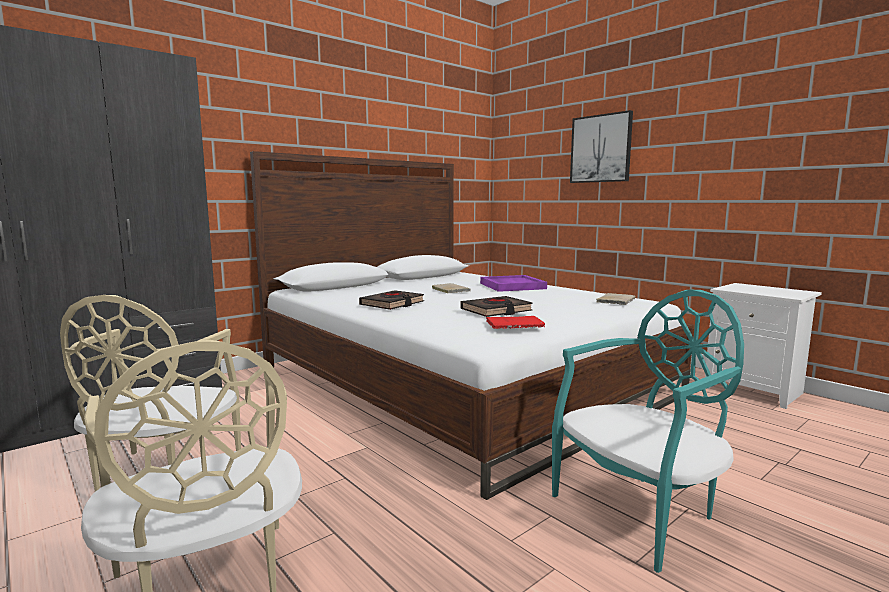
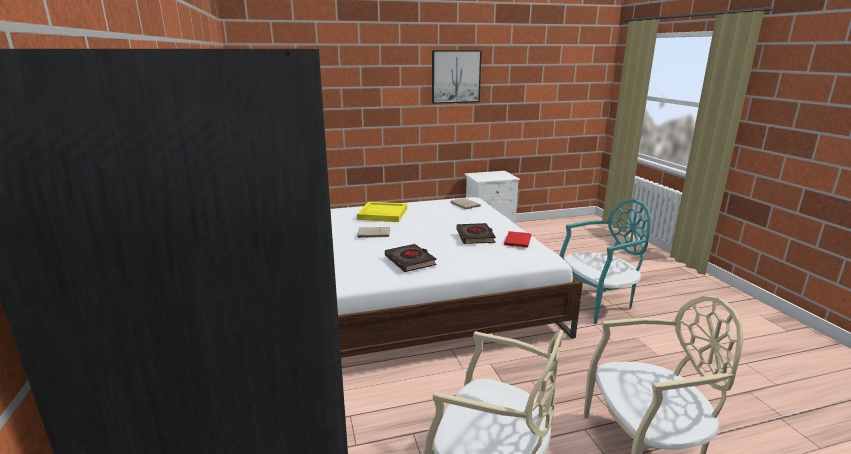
camera: 65 degrees left, 10 degrees up
(511, 286) = (382, 214): purple tray -> yellow tray
(601, 148) = (362, 86): picture -> picture (455, 76)
(641, 512) = (597, 303): turquoise chair -> turquoise chair turned 75 degrees clockwise

